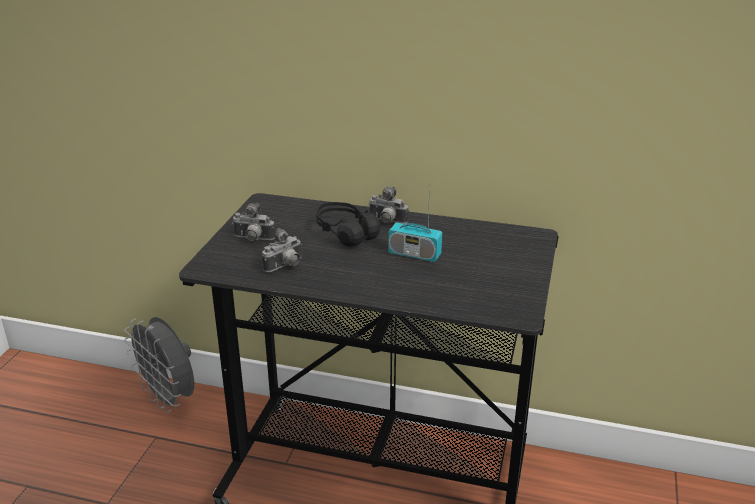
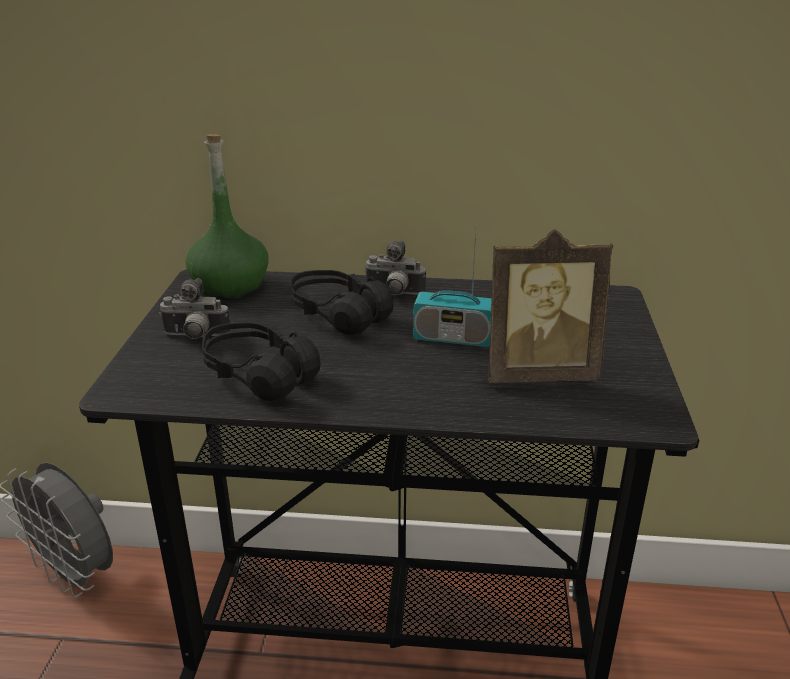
camera: 10 degrees left, 0 degrees up
(281, 208) = (230, 287): none -> green bottle
(285, 266) = (258, 375): camera -> black headphones
(460, 281) = (538, 373): none -> picture frame

